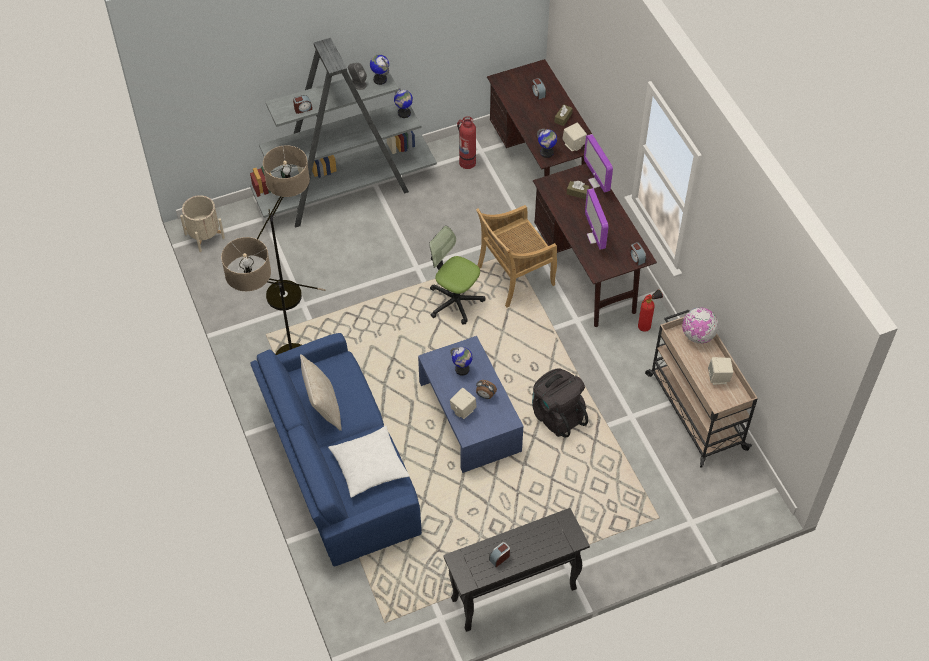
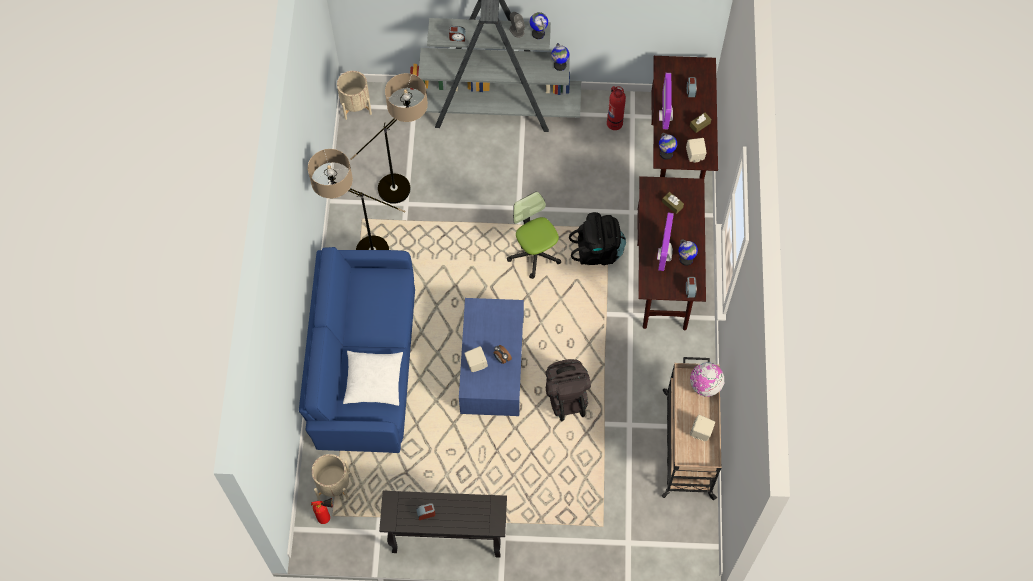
camera: 25 degrees right, 10 degrees up
(323, 408) = (362, 313): beige pillow -> none
(370, 593) = (333, 485): none -> beige planter
(462, 369) = (495, 326): globe -> globe (686, 259)
(514, 277) = (598, 251): beige chair -> black backpack
(597, 182) = (695, 201): monitor -> monitor (665, 115)
(646, 326) = (688, 346): fire extinguisher -> fire extinguisher (327, 518)

